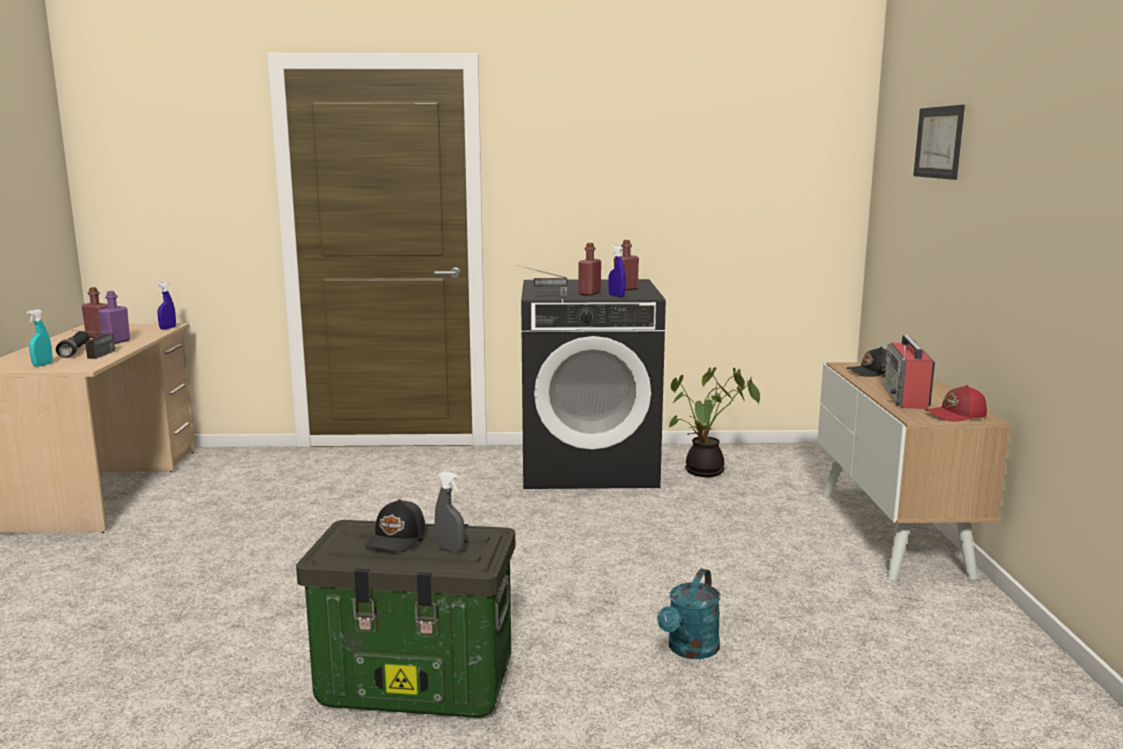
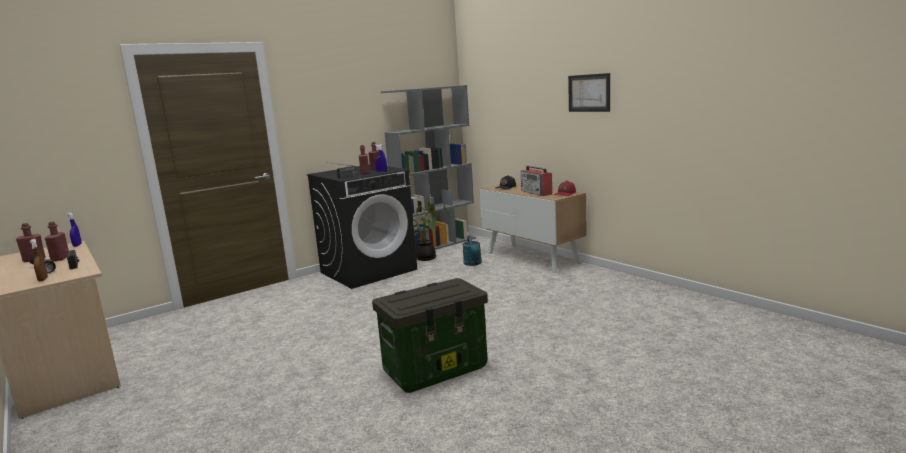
camera: 35 degrees left, 0 degrees up
(42, 364) = (43, 279): turquoise spray bottle -> brown spray bottle
(116, 341) = (60, 258): purple bottle -> red bottle
(397, 539) = (421, 295): black cap -> none
(450, 549) = (451, 290): grey spray bottle -> none
(690, 650) = (522, 317): turquoise watering can -> turquoise watering can (473, 264)
(758, 452) = (437, 245): none -> grey bookcase
(939, 142) = (511, 78): picture -> picture (589, 93)

